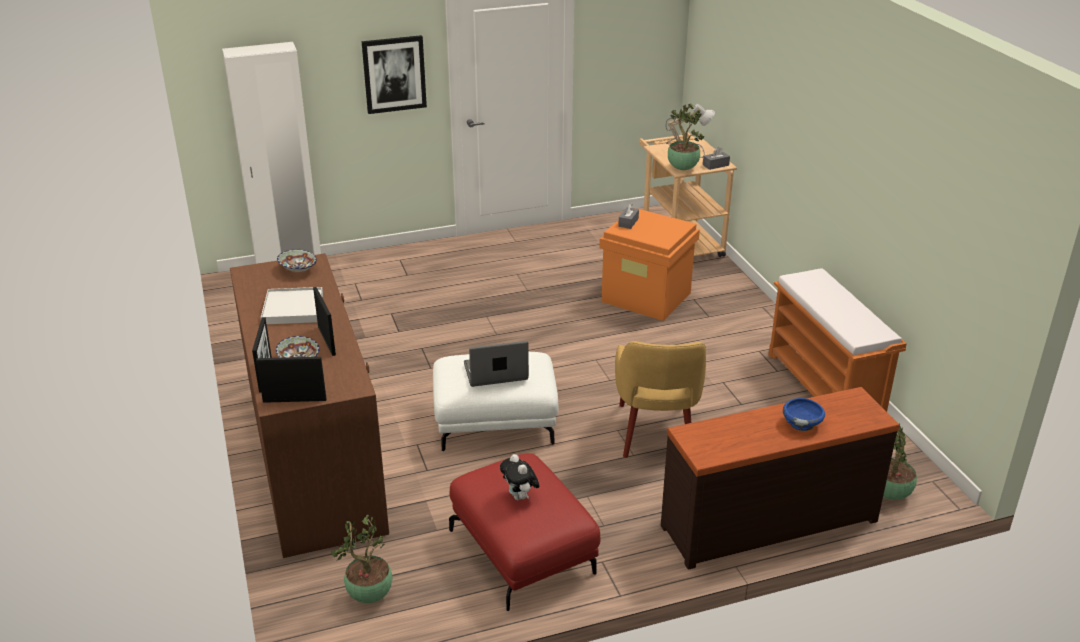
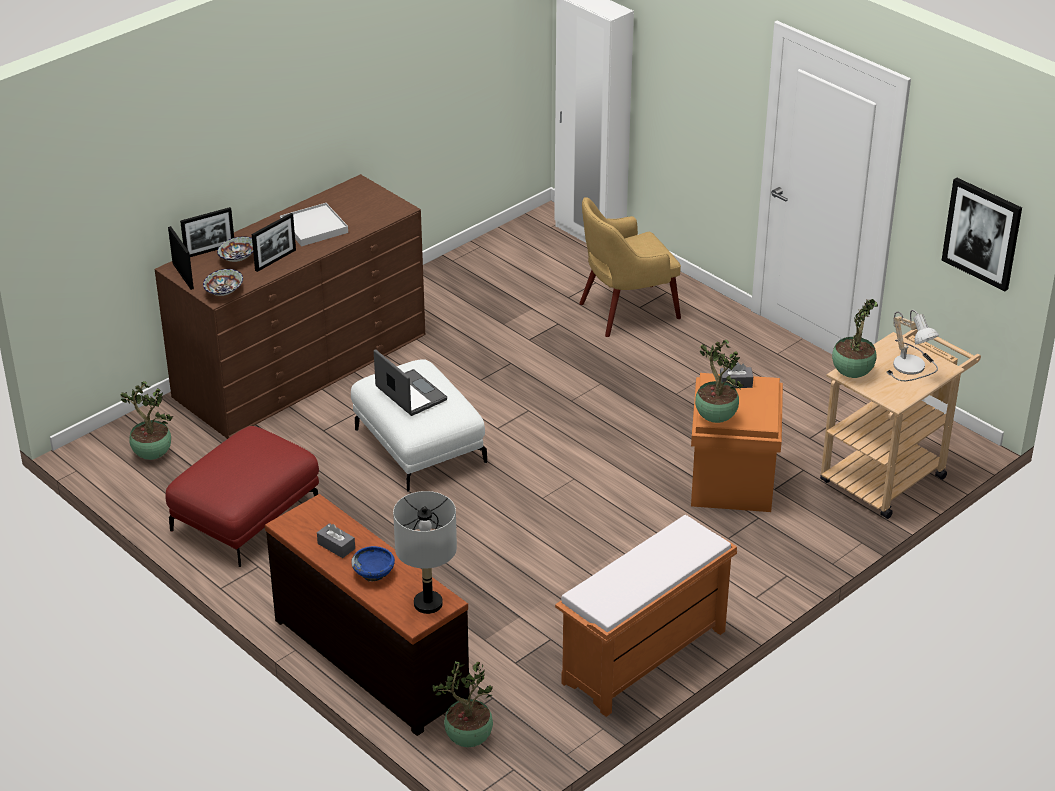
camera: 65 degrees right, 5 degrees up
(297, 270) = (380, 206): bowl -> bowl (223, 291)
(394, 74) = (716, 94): picture -> picture (982, 233)
(520, 497) = (234, 462): plush toy -> none
(655, 433) = (470, 552): yellow armchair -> yellow armchair (626, 311)
(664, 240) = (714, 417): none -> potted plant
(715, 165) = (886, 395): grey tissue box -> grey tissue box (336, 546)
(855, 405) = (428, 603): none -> grey table lamp

